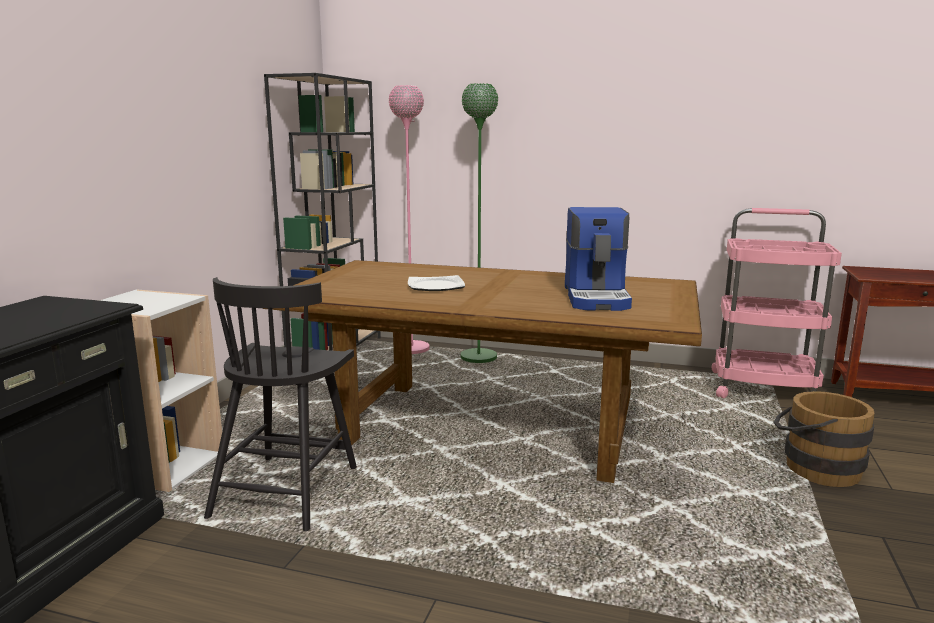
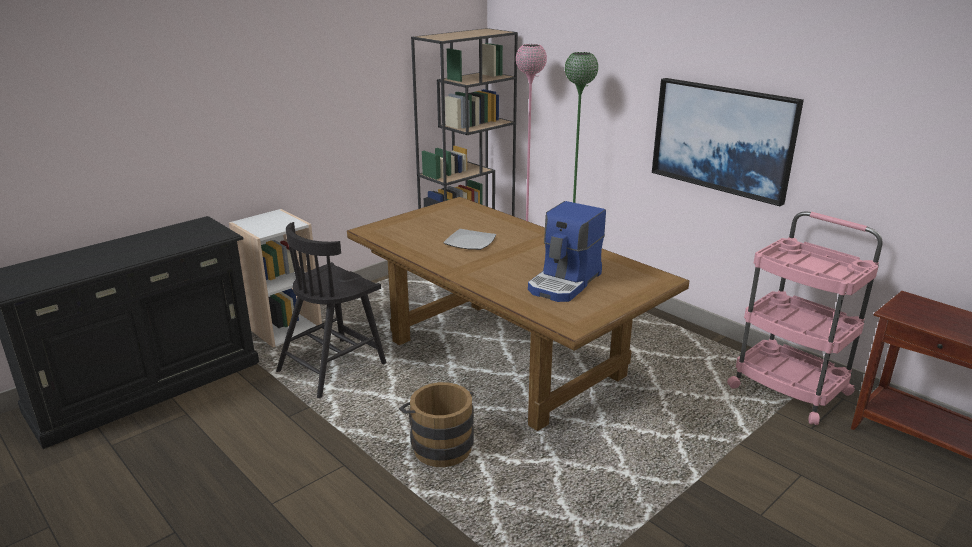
camera: 30 degrees right, 10 degrees up
(639, 157) = (723, 138): none -> picture
(814, 468) = (718, 475): brown bucket -> brown bucket (439, 445)

